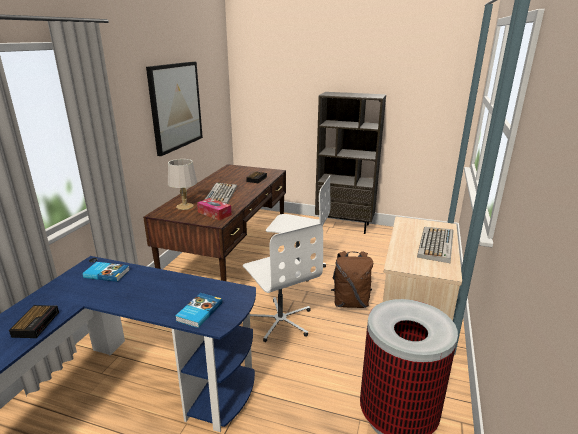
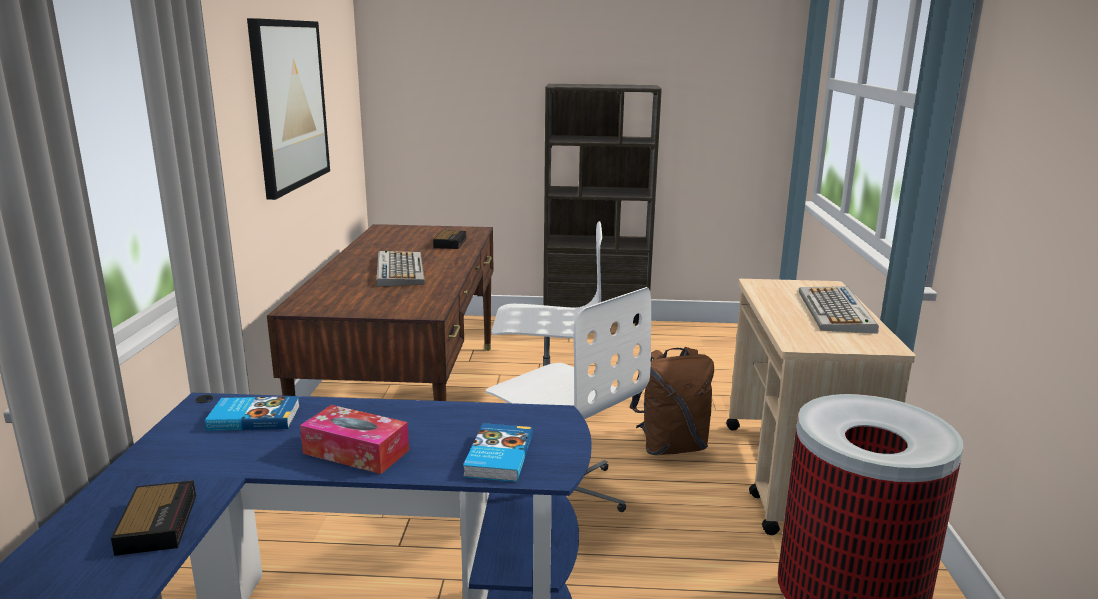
camera: 15 degrees left, 5 degrees down
(185, 206) = (342, 293): grey table lamp -> none
(214, 213) = (411, 299): tissue box -> tissue box (356, 452)

